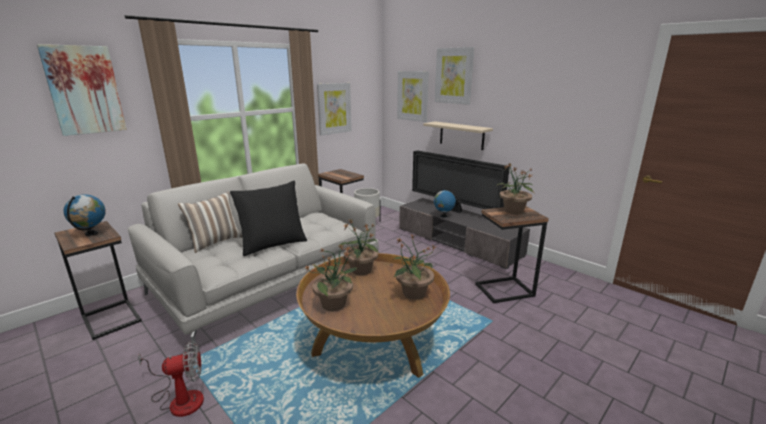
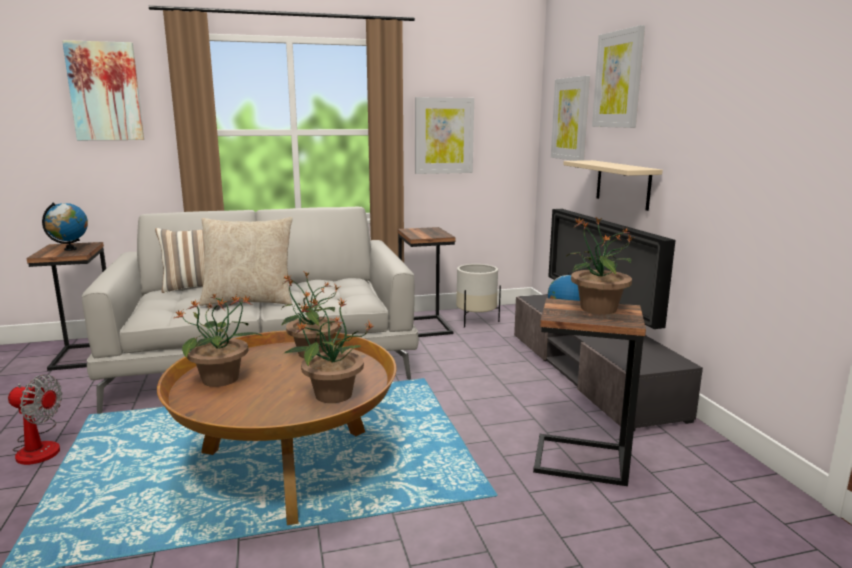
camera: 30 degrees right, 5 degrees down
(273, 244) = (249, 301): black pillow -> beige pillow

